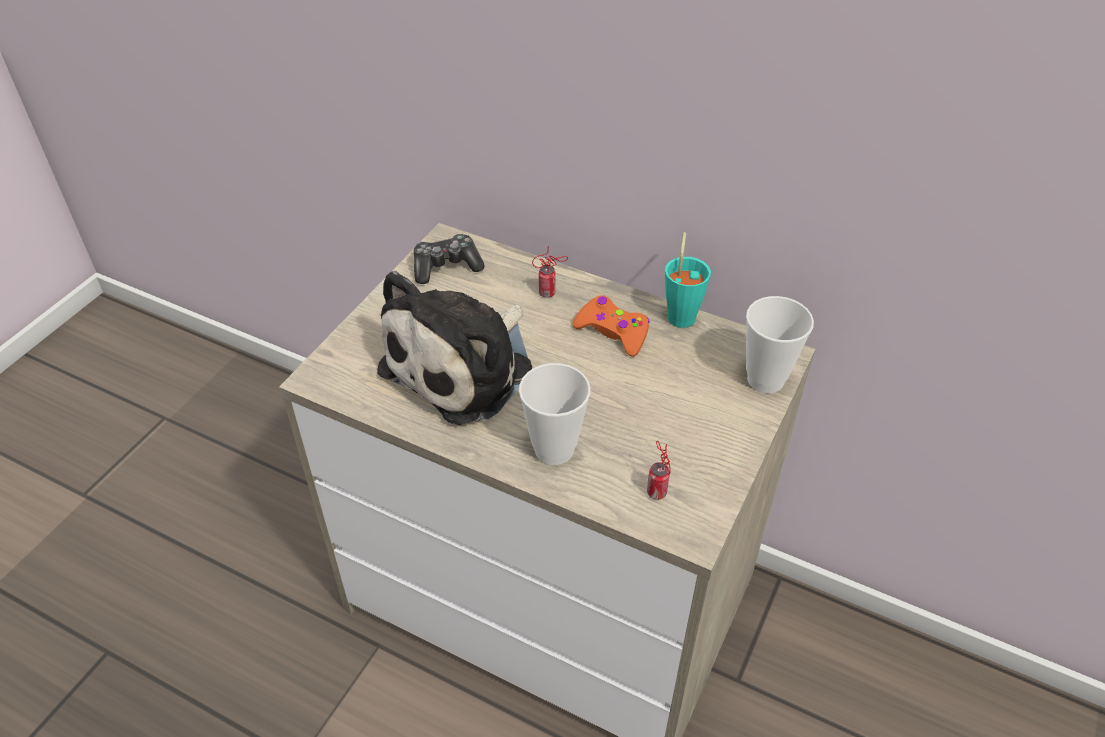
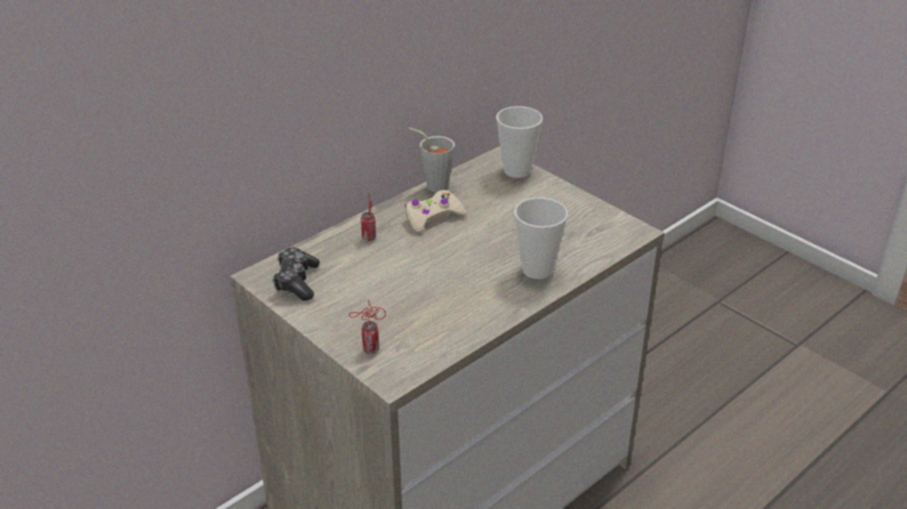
camera: 70 degrees left, 10 degrees down
(464, 366) = (427, 294): plush toy -> none
(612, 332) = (433, 218): orange game controller -> beige game controller
(656, 490) = (593, 236): can -> can (368, 349)
(682, 313) = (433, 185): turquoise cup -> grey cup

